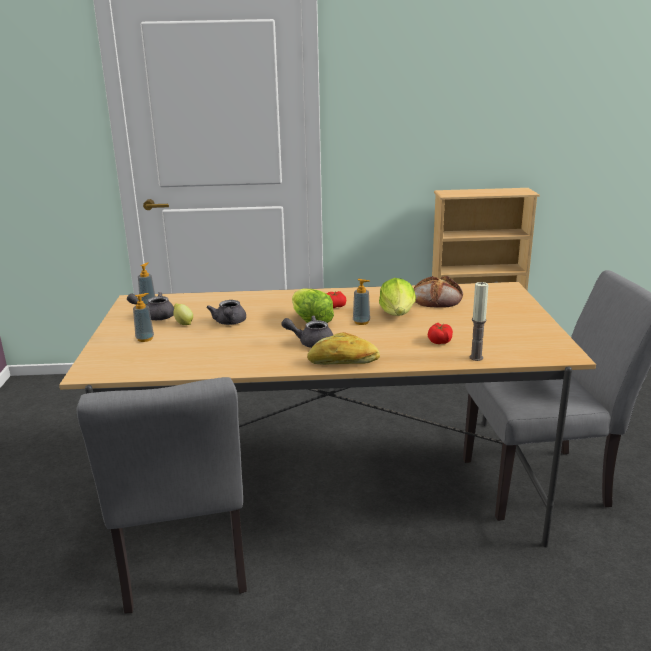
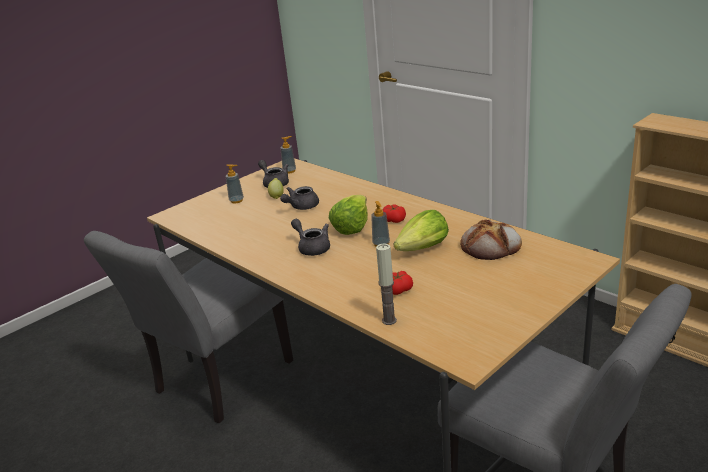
camera: 50 degrees right, 5 degrees up
(343, 362) = (296, 275): bread -> none

